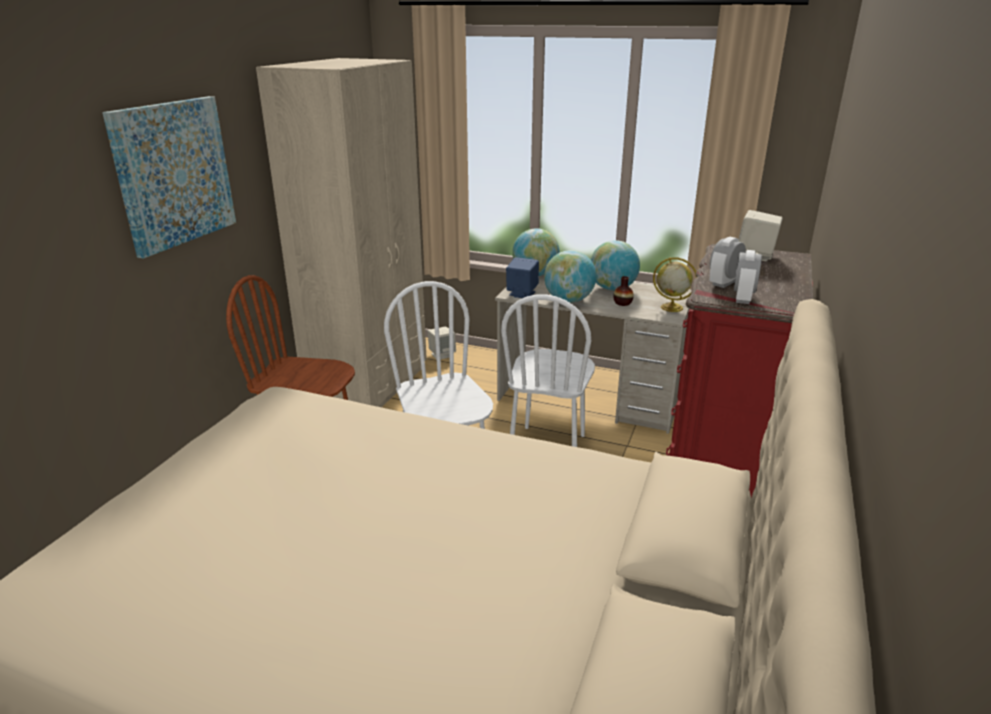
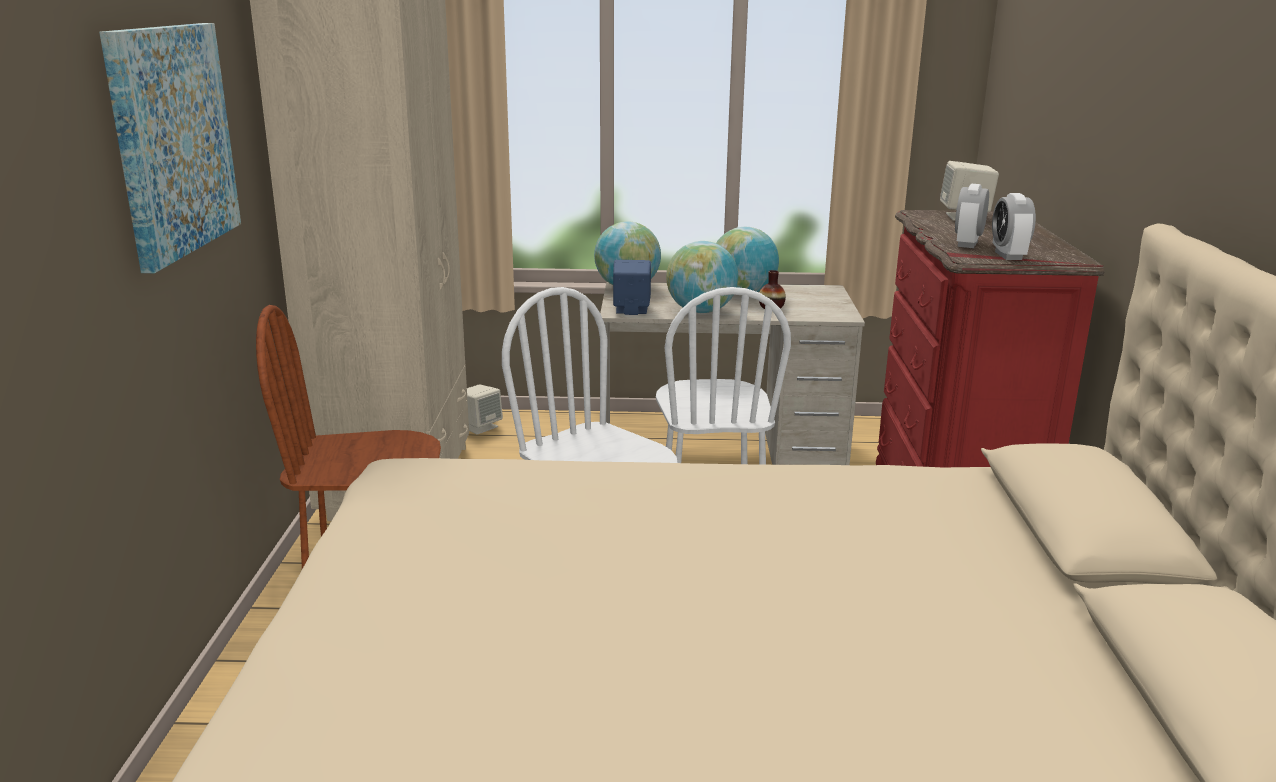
camera: 20 degrees left, 5 degrees down
(671, 307) = (833, 306): globe -> none

